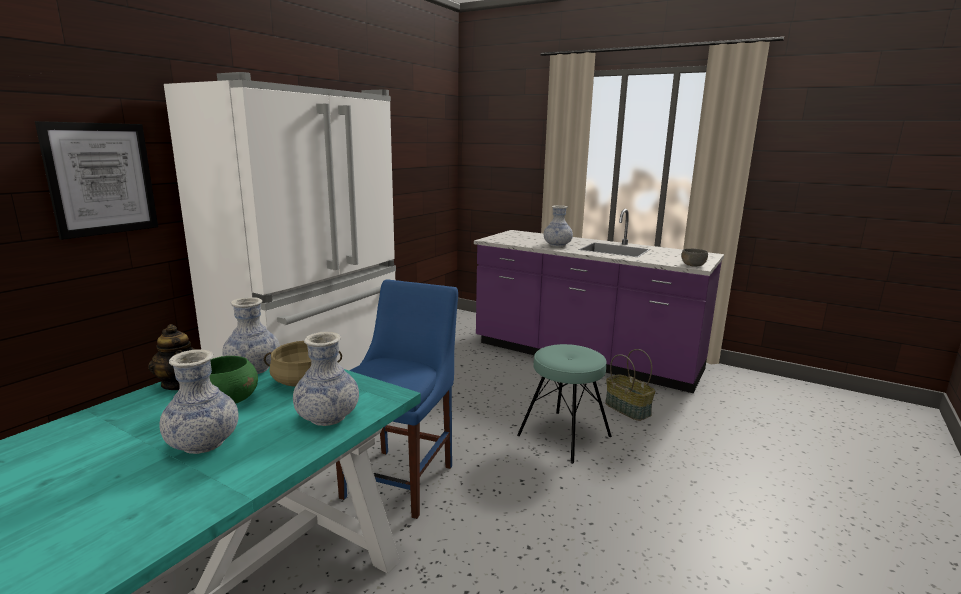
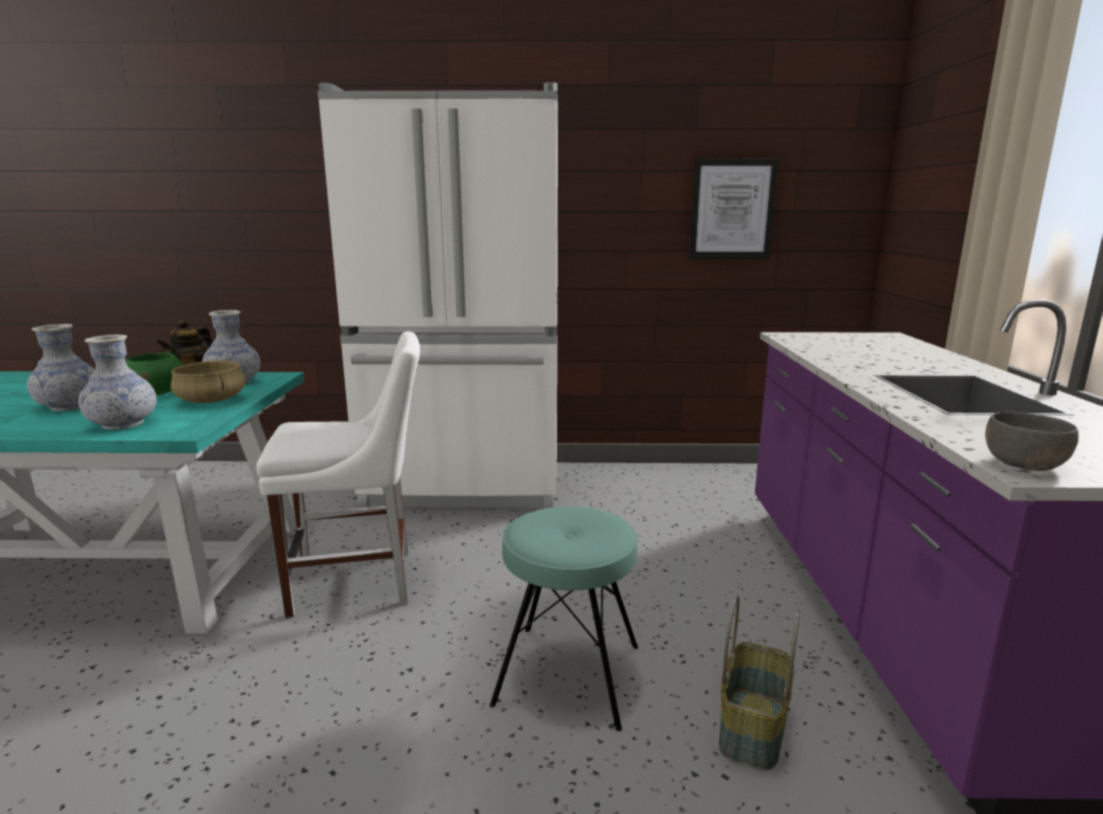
camera: 60 degrees right, 0 degrees up
(101, 179) = (305, 204): picture -> picture (732, 209)
(402, 478) = (360, 581): blue chair -> white chair
(557, 245) = (863, 362): vase -> none

